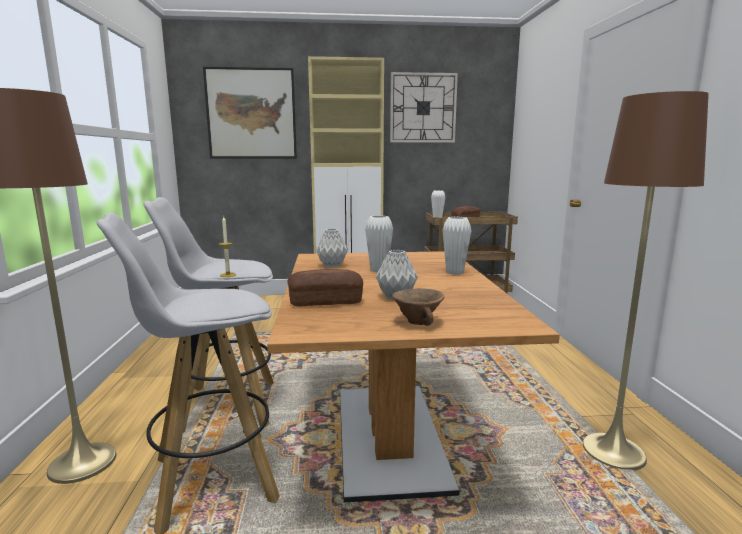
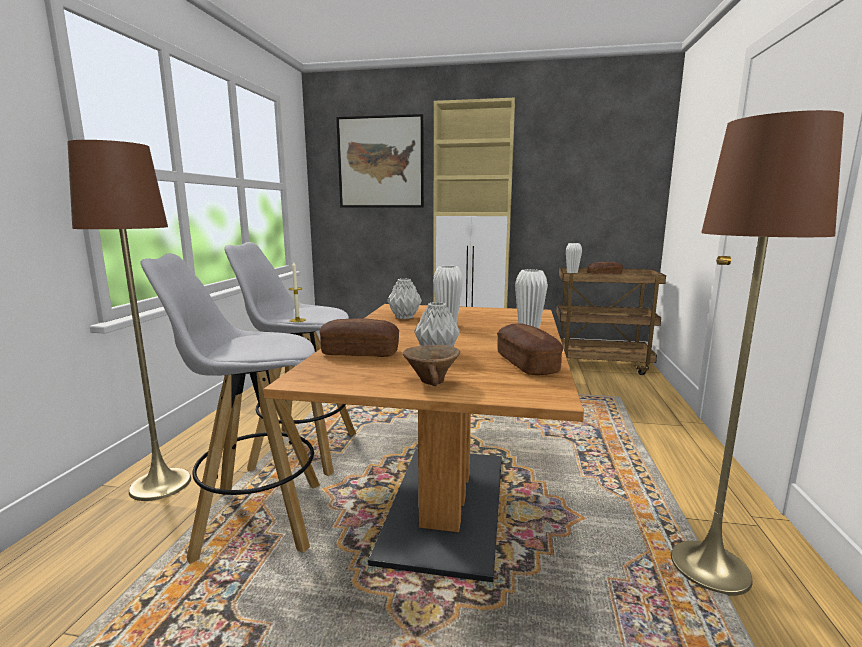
camera: 15 degrees right, 0 degrees up
(423, 108) = (561, 151): wall clock -> none
(480, 299) = (527, 364): none -> bread

